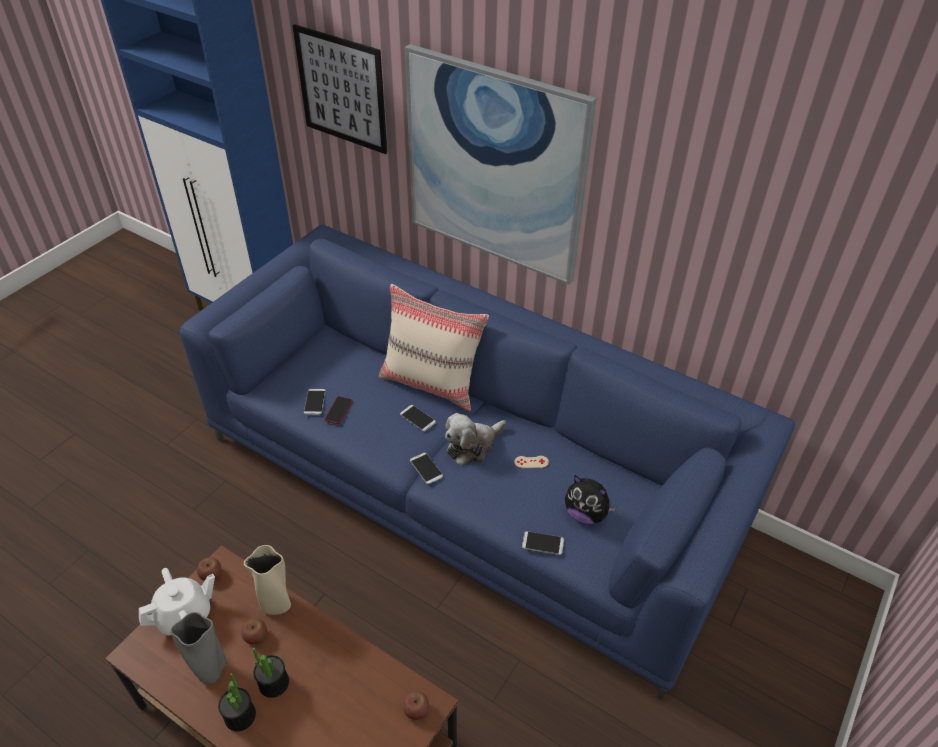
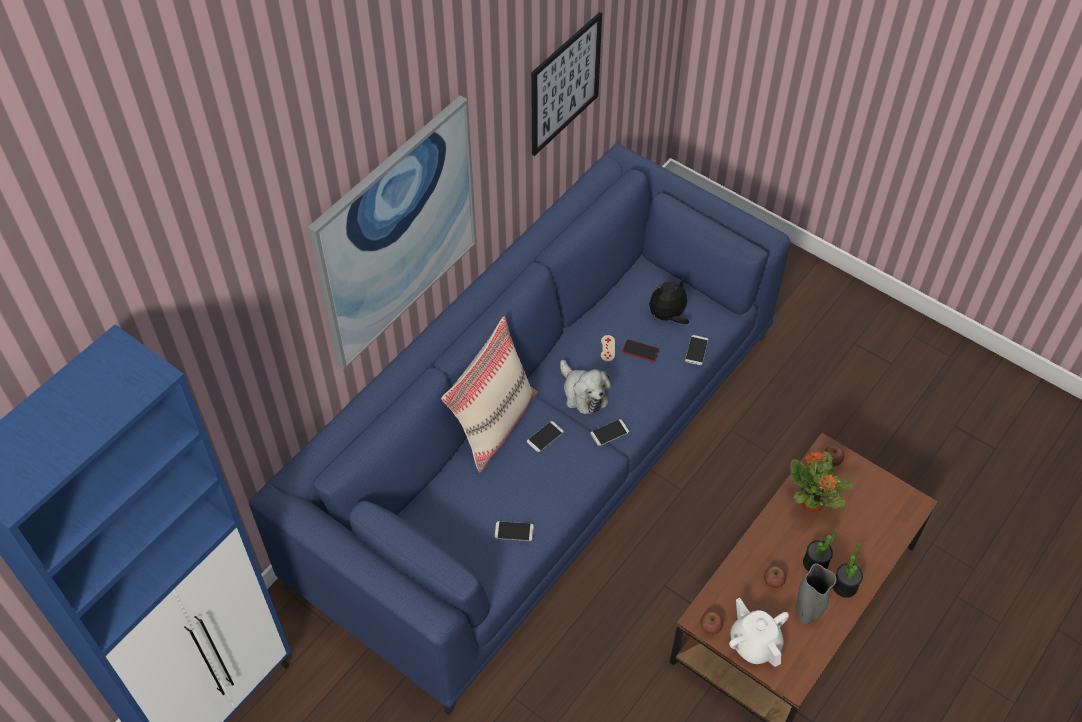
camera: 85 degrees left, 10 degrees up
(277, 605) = (742, 566): beige vase -> none
(338, 410) = (529, 508): phone -> phone (640, 351)
(341, 90) = (243, 348): picture -> picture (565, 84)
(353, 683) = (812, 504): none -> potted plant
(586, 514) = (667, 316): plush toy -> plush toy turned 150 degrees counterclockwise

